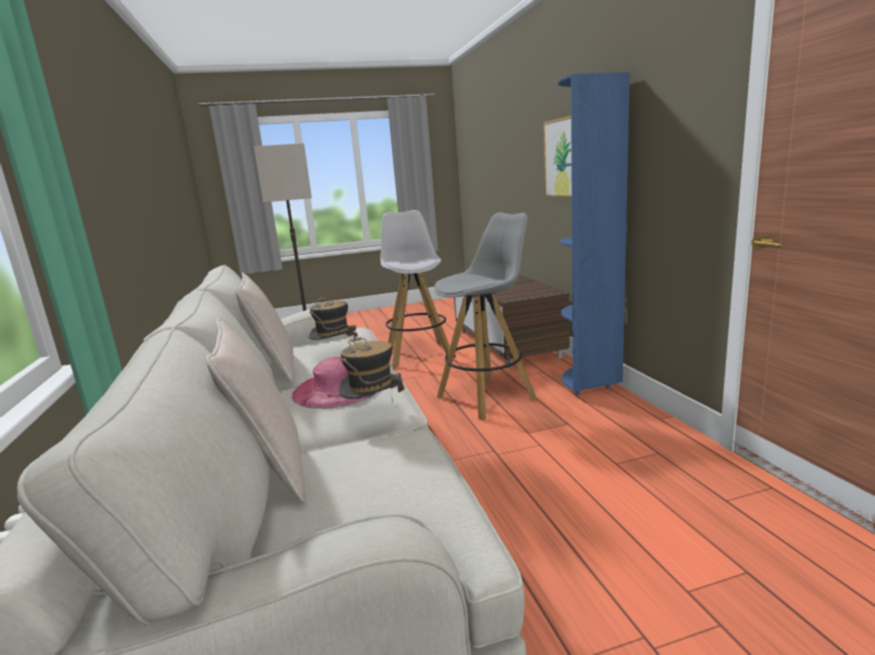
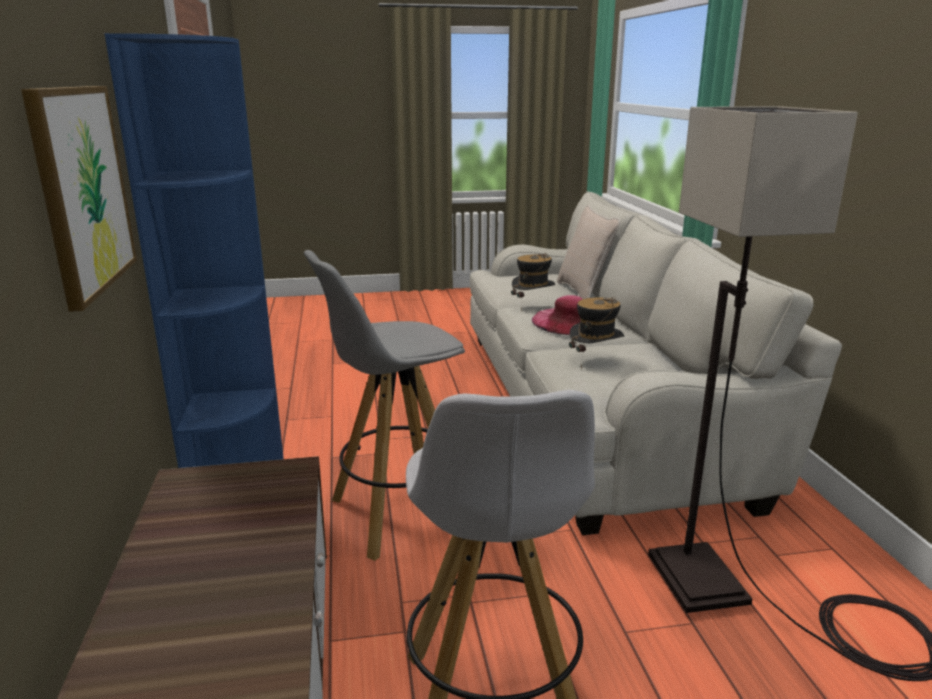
camera: 175 degrees left, 5 degrees up
(275, 371) = (652, 352): beige pillow -> none

